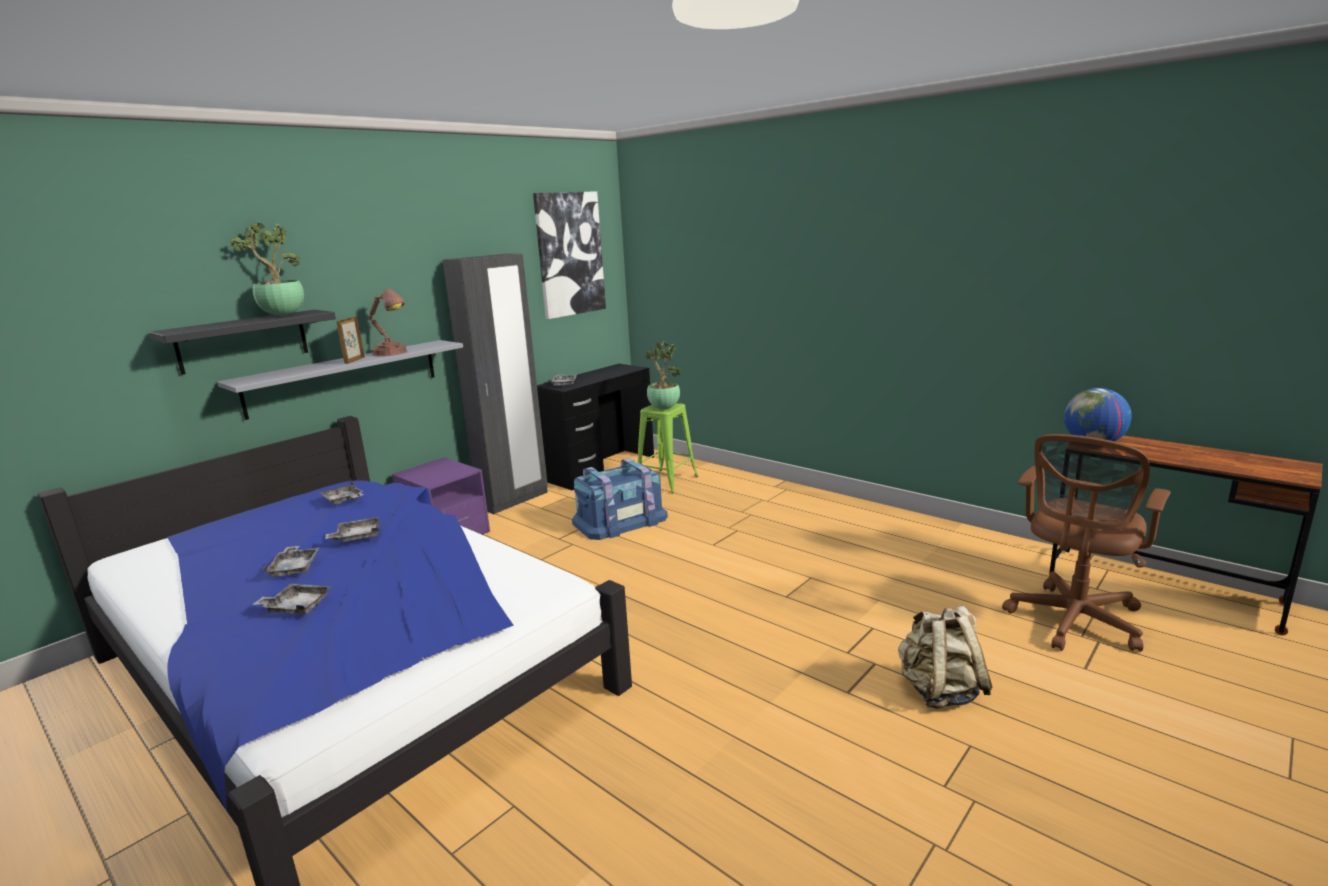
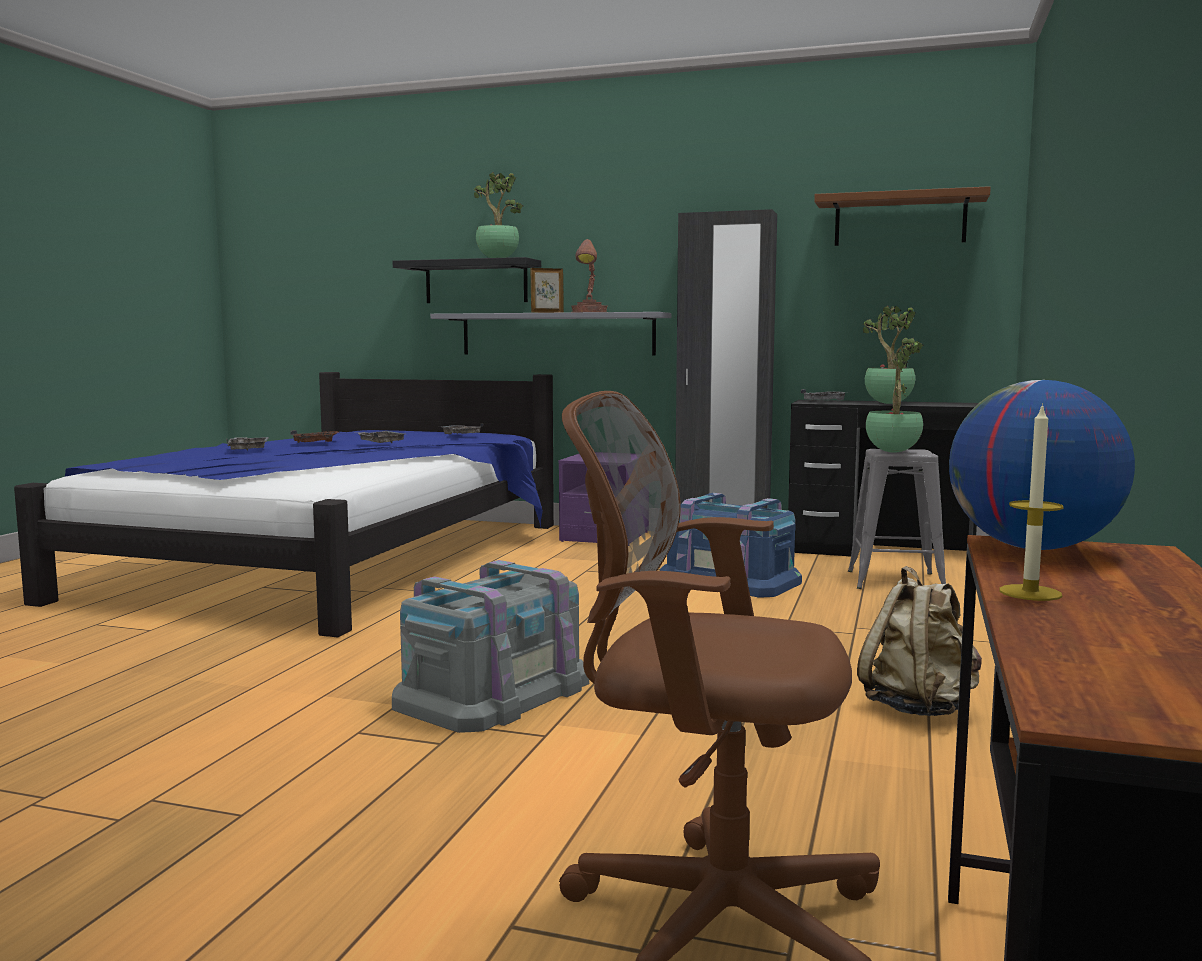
camera: 65 degrees right, 10 degrees down
(295, 567) = (316, 443): grey tray -> brown tray
(569, 254) = (900, 220): picture -> brown shelf
(600, 377) = (887, 403): none -> potted plant
(667, 481) = (896, 581): green stool -> grey stool
(794, 634) = (493, 692): none -> grey storage box
(939, 691) = (378, 789): beige backpack -> beige backpack (919, 708)
(1170, 458) = (1030, 593): none -> candle

